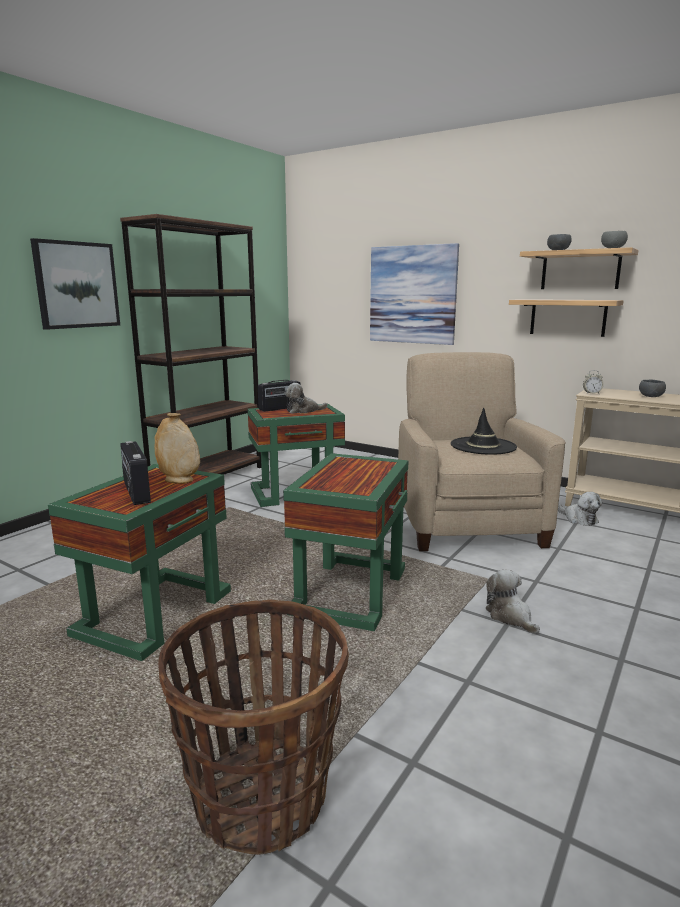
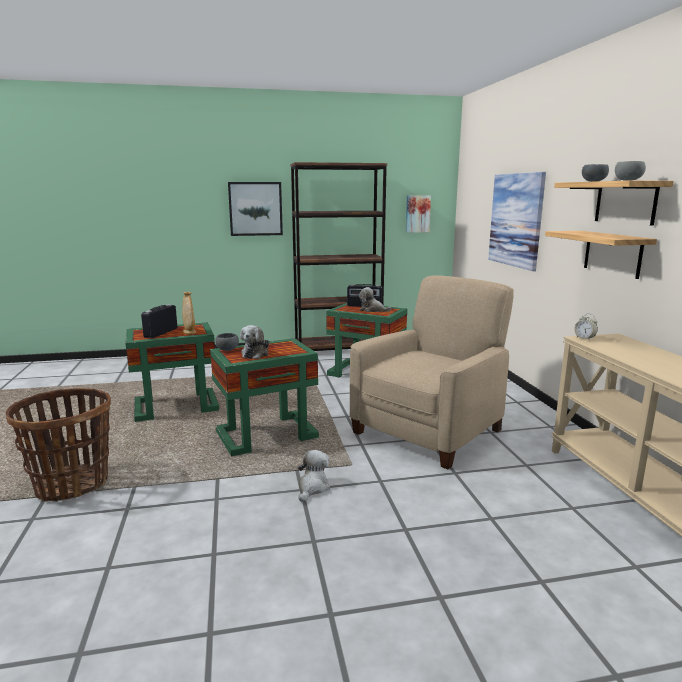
camera: 45 degrees right, 0 degrees up
(257, 294) = (417, 213): none -> picture
(483, 446) = (430, 363): black hat -> none
(578, 519) = (534, 464): plush toy -> plush toy (256, 353)
(650, 396) = (638, 354): grey bowl -> grey bowl (227, 349)

